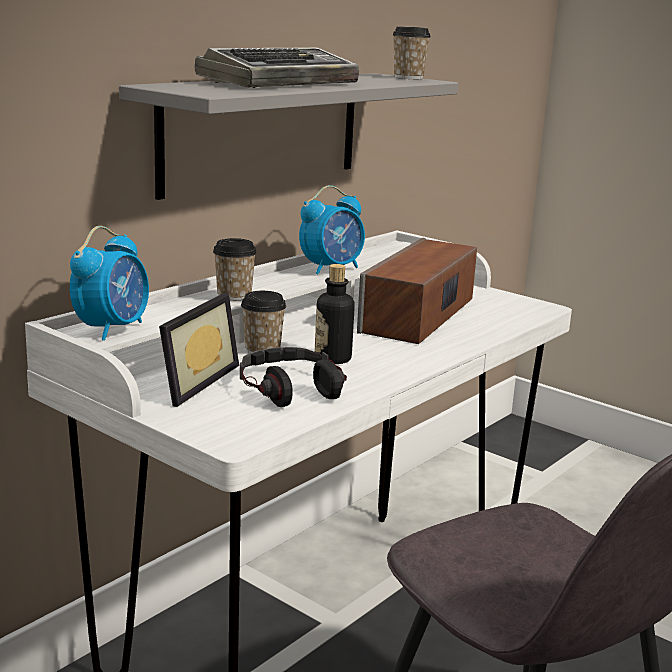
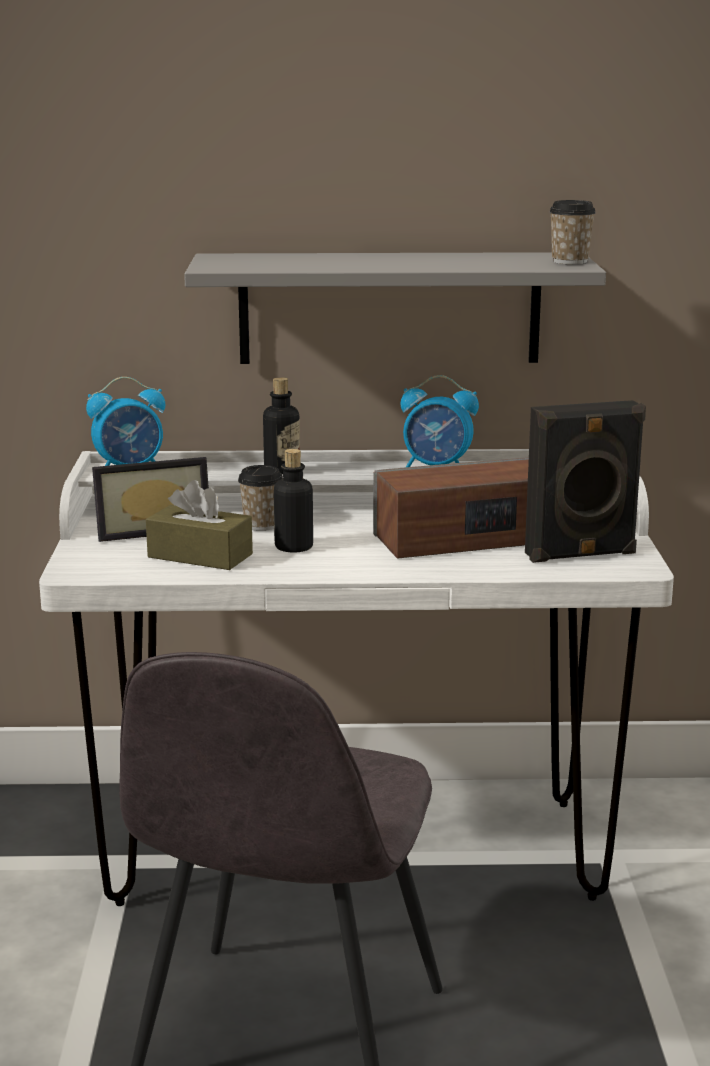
camera: 50 degrees right, 0 degrees up
(234, 296) = (282, 470): cup -> bottle
(280, 83) = (359, 260): keyboard -> none
(289, 389) = (200, 556): headphones -> brown tissue box
(497, 308) = (581, 555): none -> black speaker

